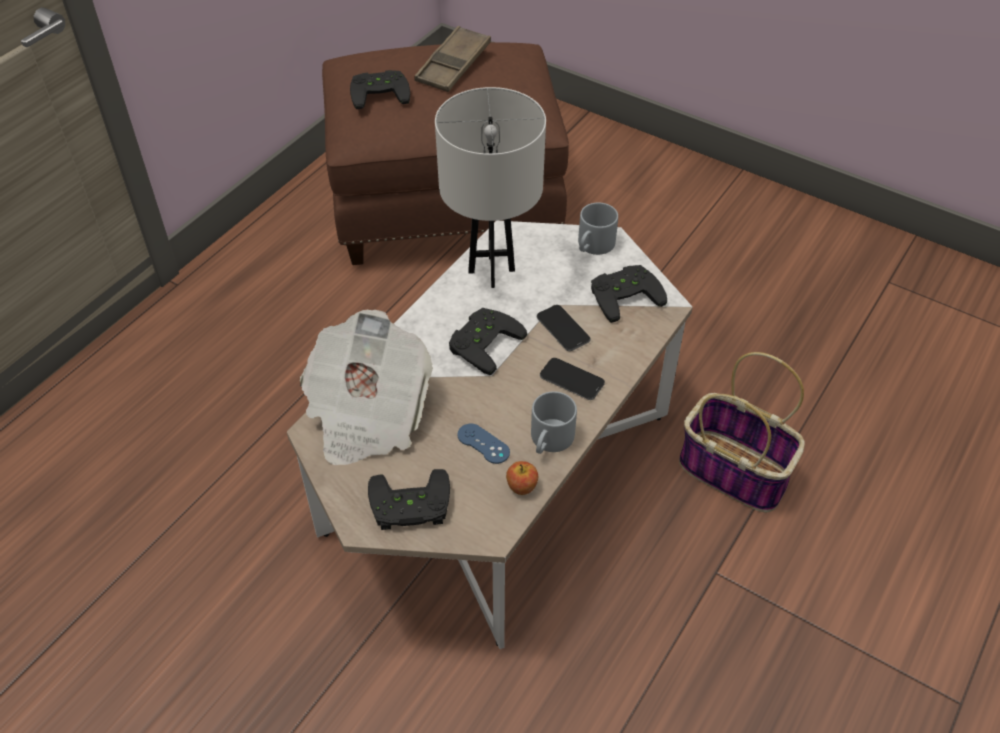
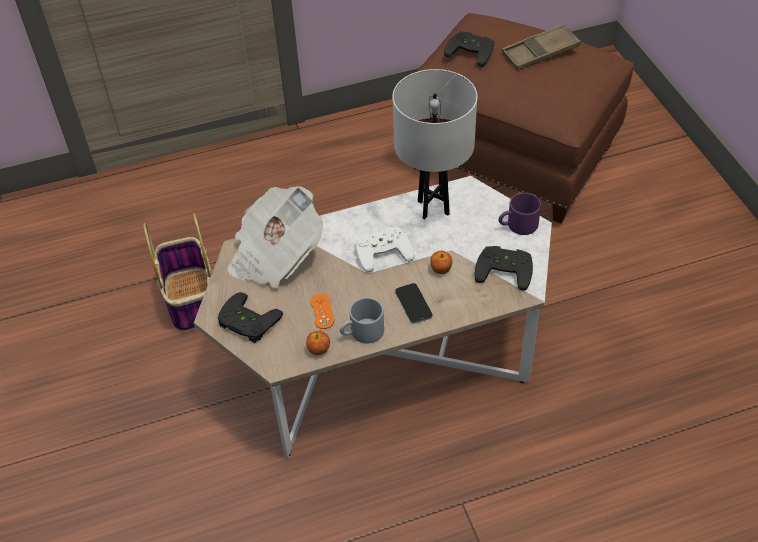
camera: 40 degrees right, 0 degrees up
(482, 342) = (382, 249): black game controller -> white game controller
(483, 444) = (322, 311): blue game controller -> orange game controller
(563, 329) = (441, 269): phone -> apple
(593, 246) = (518, 226): grey mug -> purple mug
(735, 472) = (541, 449): basket -> basket (191, 300)

